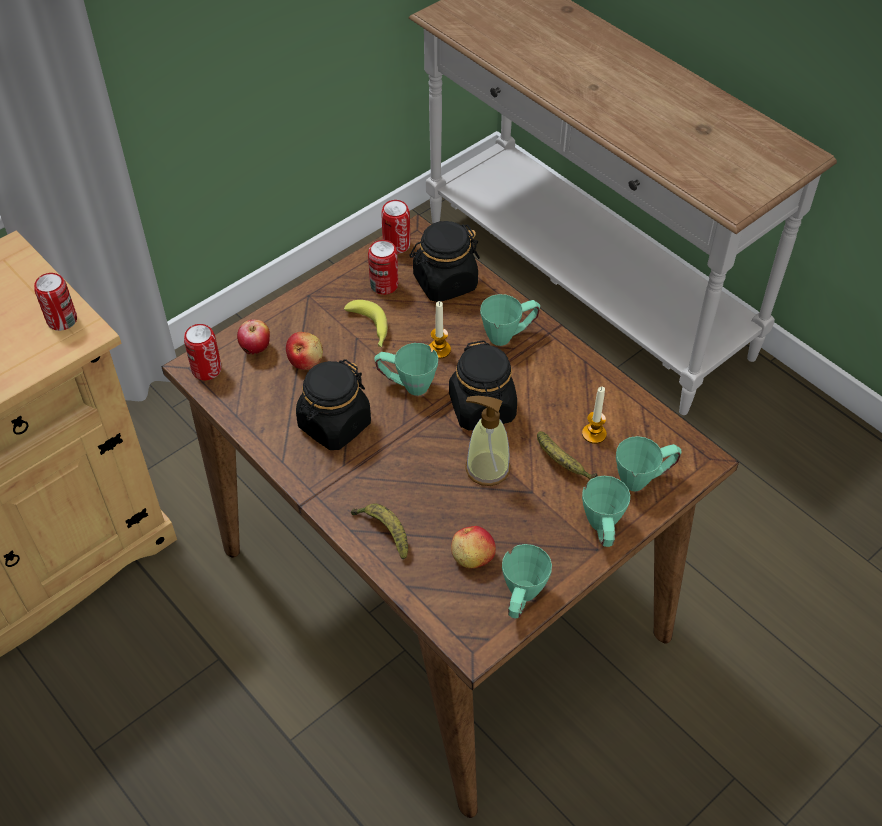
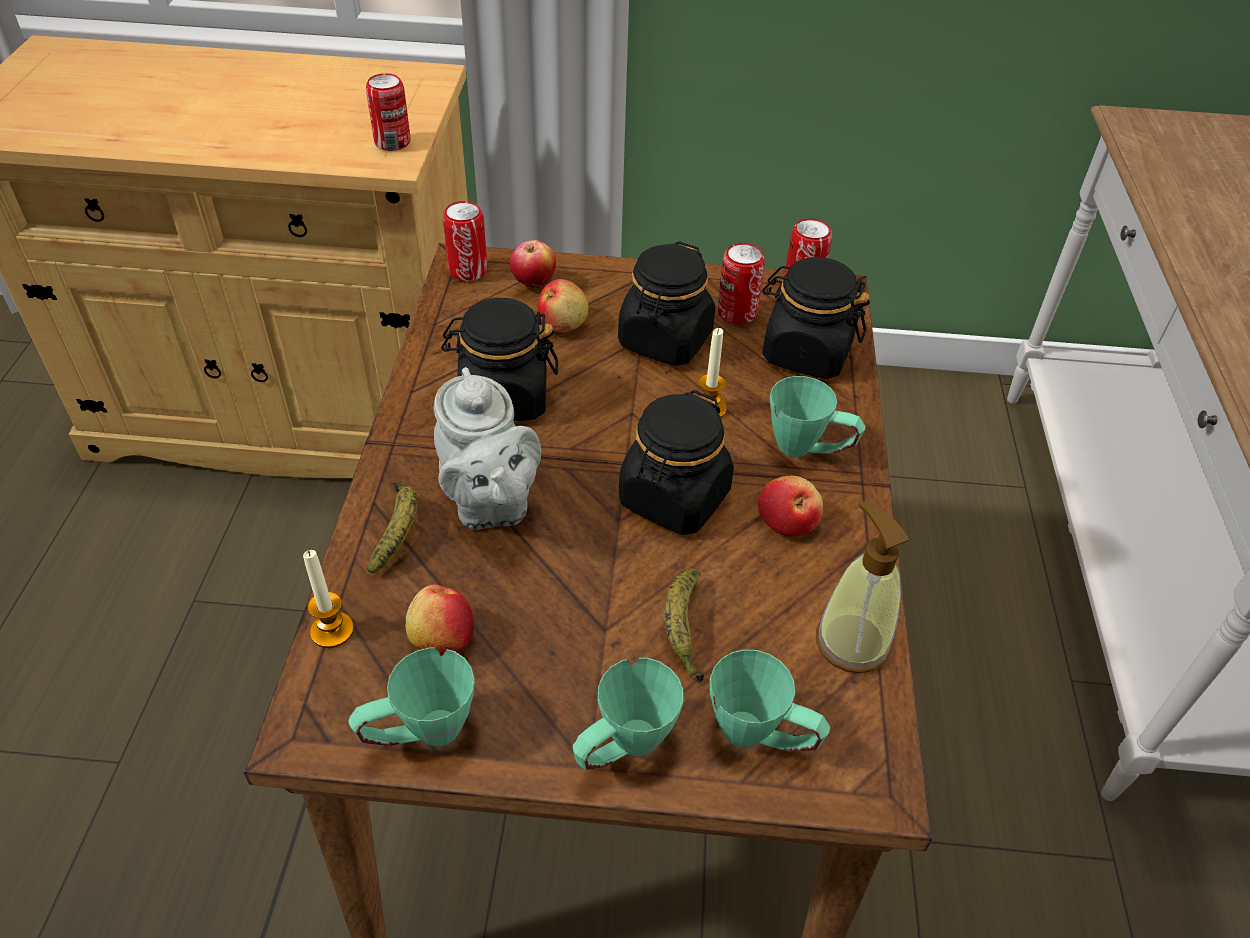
camera: 45 degrees right, 5 degrees down
(370, 329) = (665, 340): banana -> black jar
(405, 483) = (489, 504): none -> grey teapot
(406, 385) = (626, 416): green mug -> none
(487, 468) = (591, 562): soap dispenser -> soap dispenser (852, 642)
(542, 378) = (787, 521): none -> apple
(594, 434) = (768, 631): candle -> candle (332, 630)

